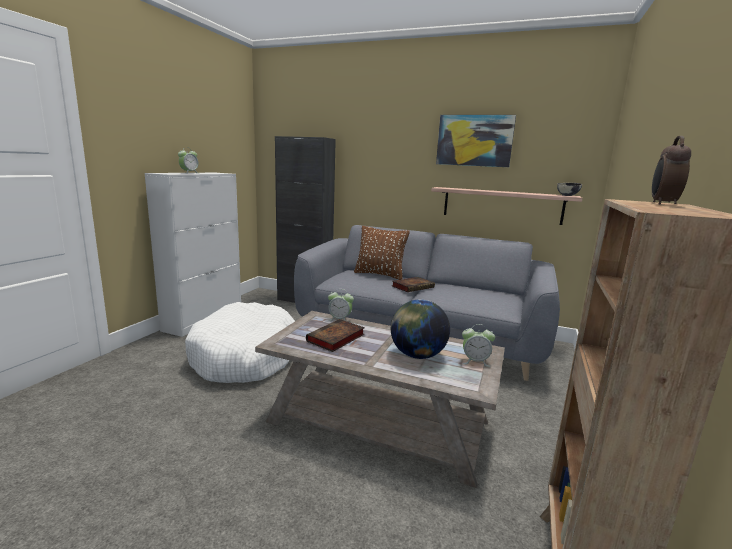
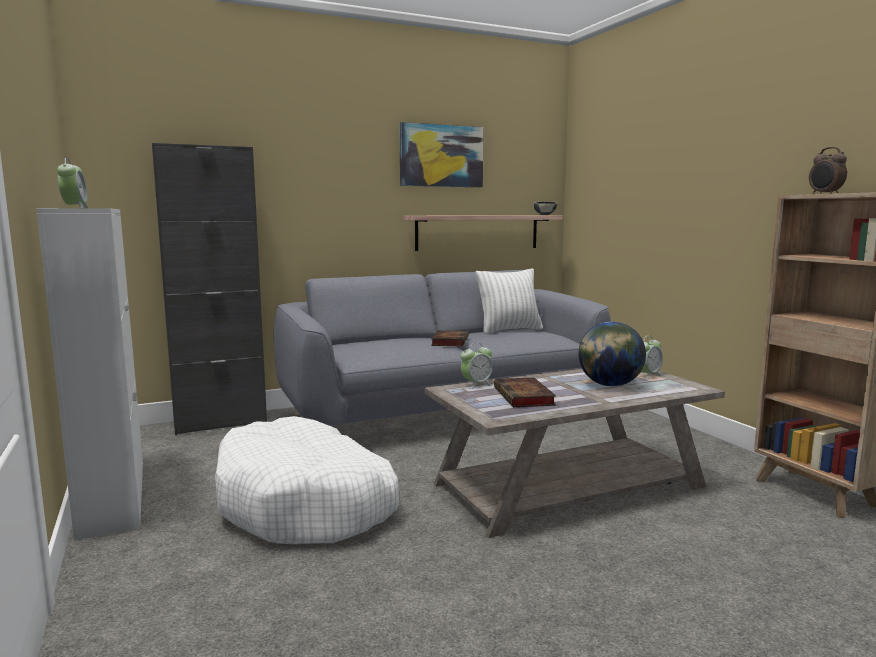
camera: 45 degrees left, 5 degrees down
(379, 274) = (384, 340): brown pillow -> none
(484, 290) = (509, 330): none -> white pillow

